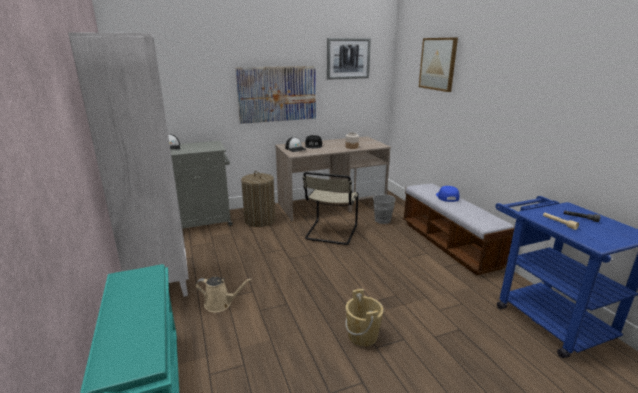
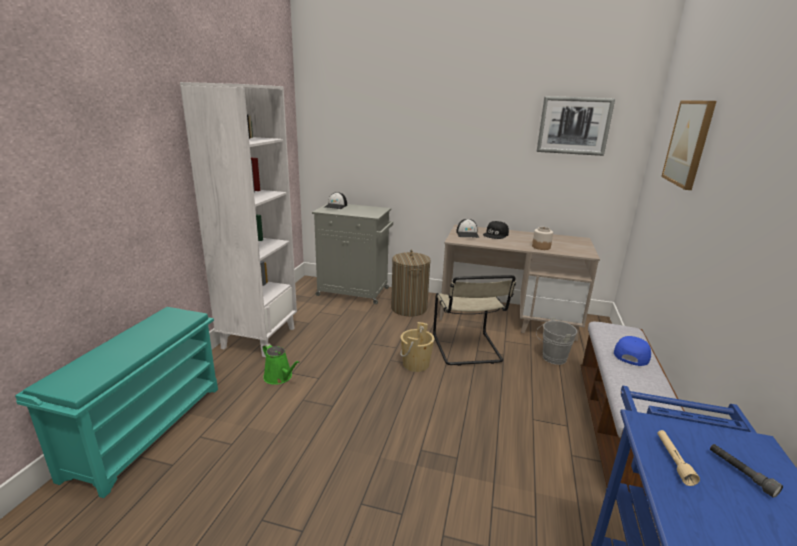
camera: 35 degrees right, 0 degrees up
(220, 304) = (279, 377): beige watering can -> green watering can
(277, 94) = (465, 163): picture -> none
(330, 233) = (467, 350): beige chair -> beige chair turned 60 degrees counterclockwise
(362, 336) = (363, 482): beige bucket -> beige bucket (415, 364)

